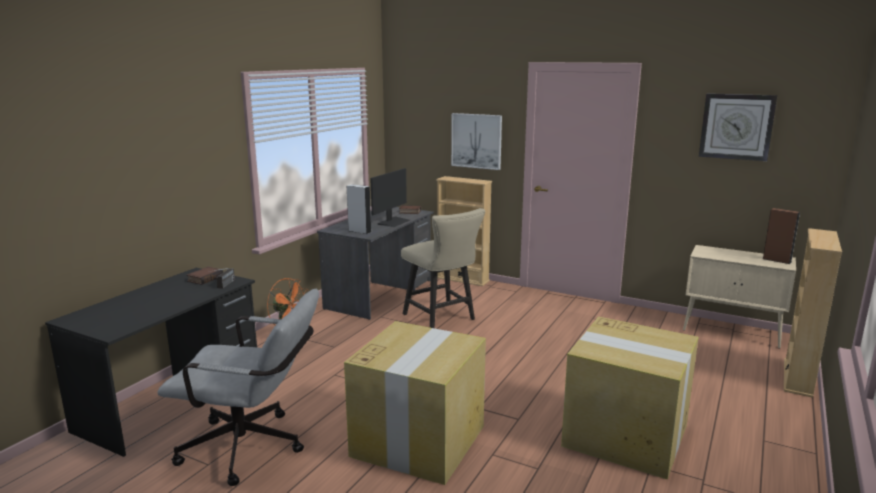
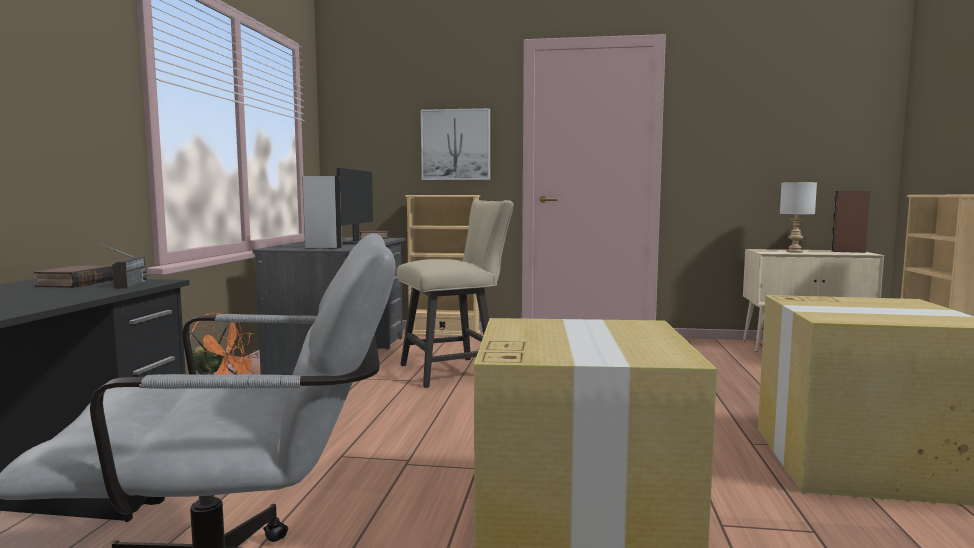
camera: 20 degrees left, 10 degrees down
(442, 318) = (455, 371): beige chair -> beige chair turned 60 degrees counterclockwise
(726, 255) = (794, 252): none -> grey table lamp
(736, 126) = (780, 103): wall clock -> none

